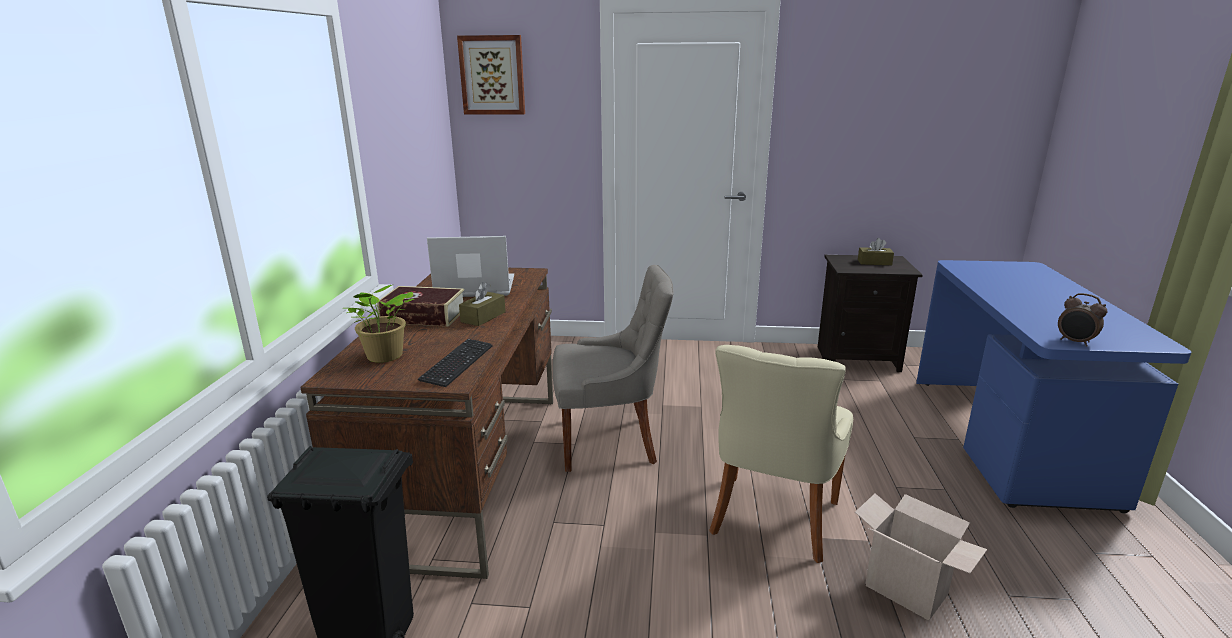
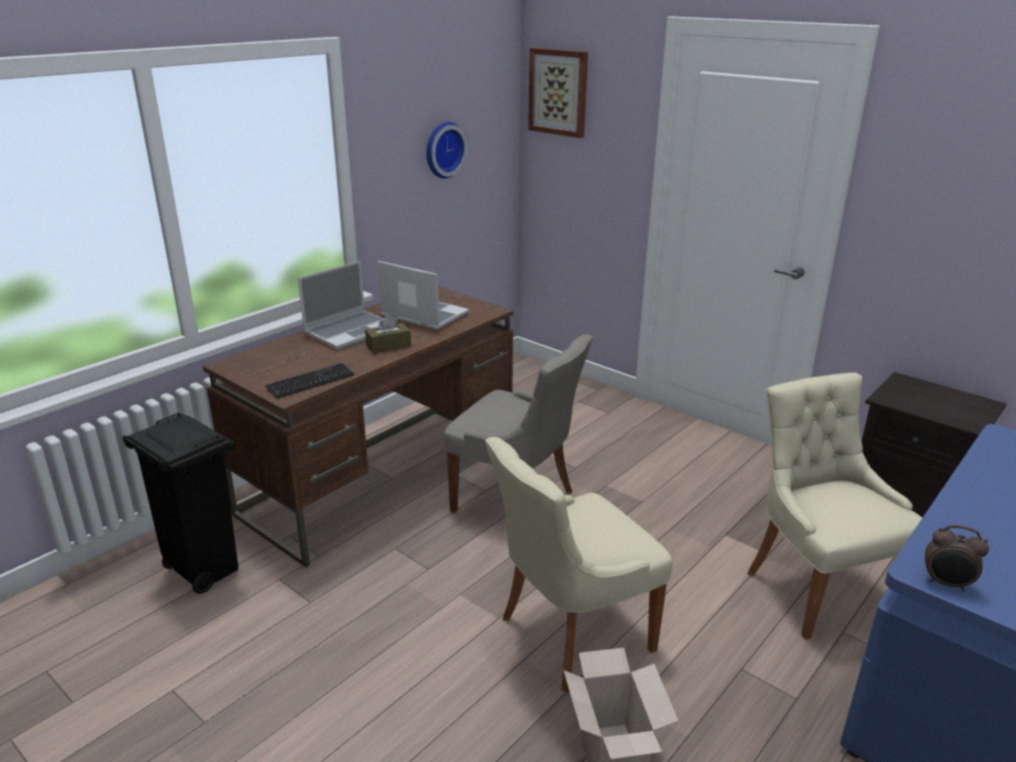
camera: 35 degrees right, 5 degrees up
(384, 357) = (276, 359): potted plant -> none
(412, 132) = (443, 149): none -> wall clock
(423, 316) = (350, 331): book -> laptop
(869, 417) = (817, 588): none -> beige chair
(874, 262) = (944, 401): brown tissue box -> none
(1075, 342) = (946, 584): alarm clock -> alarm clock turned 60 degrees counterclockwise

